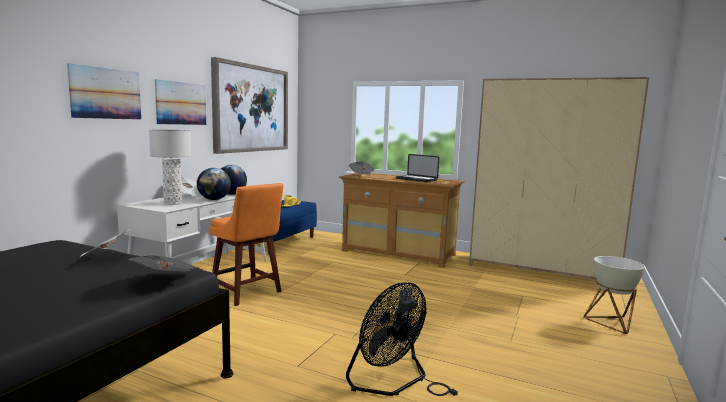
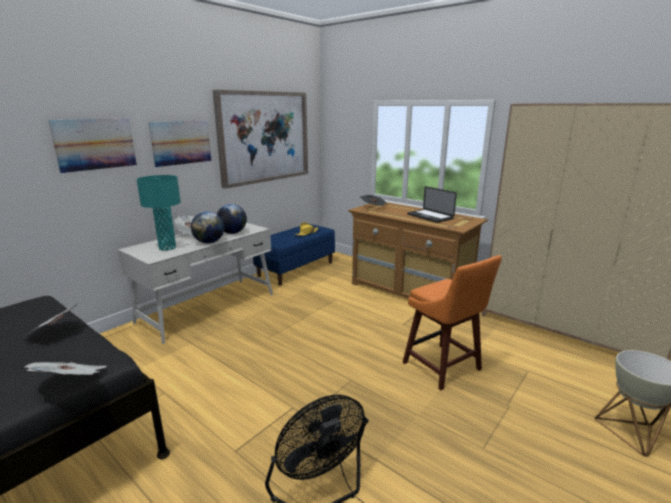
camera: 15 degrees right, 10 degrees up
(172, 203) = (167, 248): white table lamp -> turquoise table lamp
(247, 293) = (235, 337): orange chair -> orange chair (444, 368)

